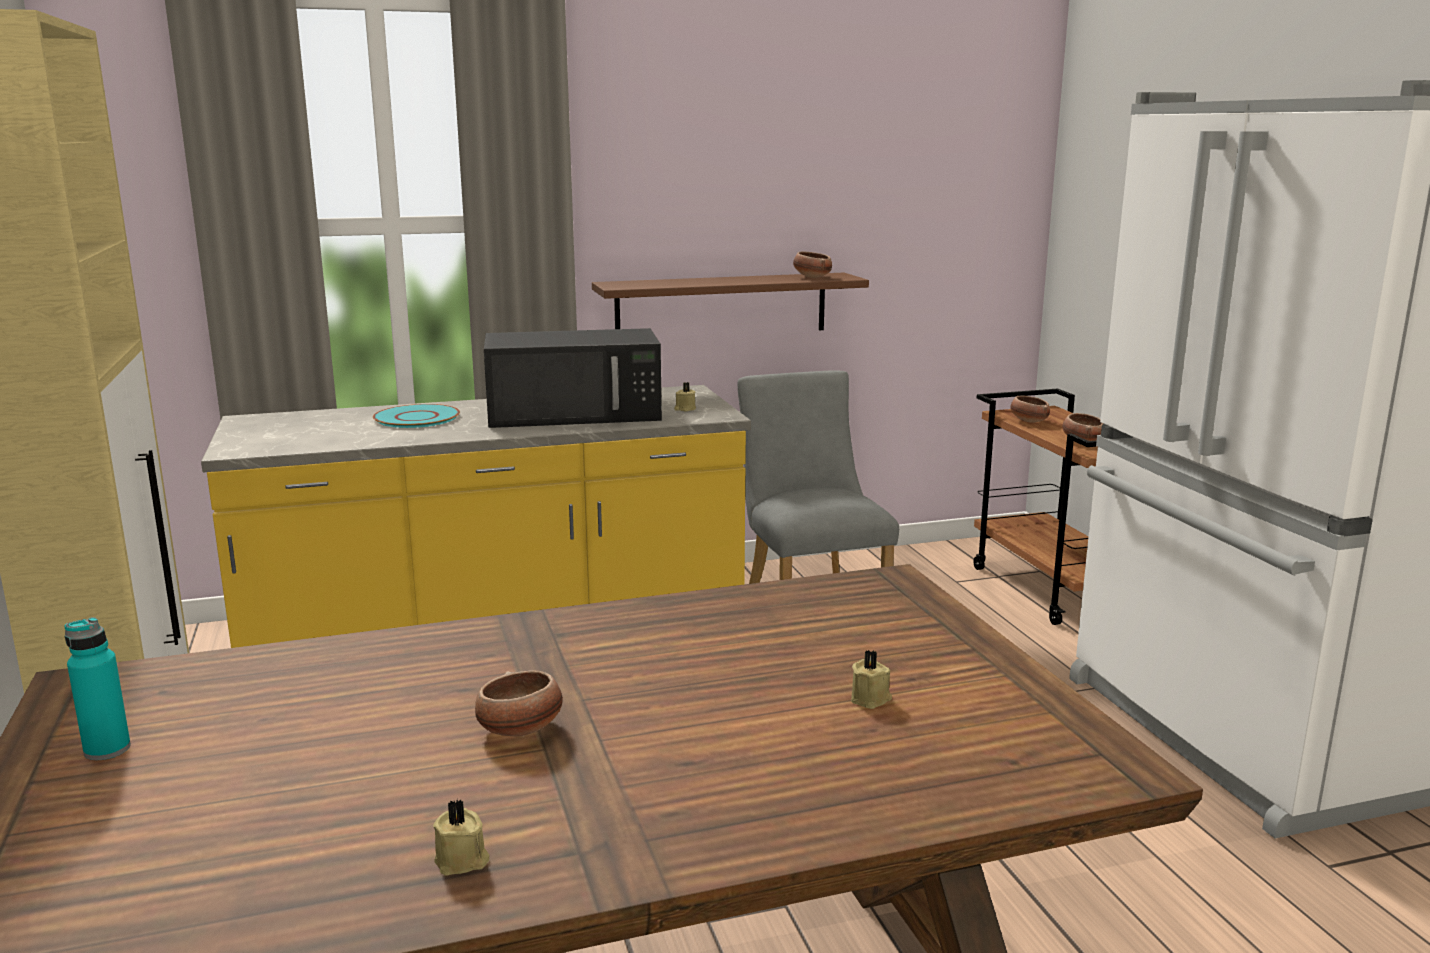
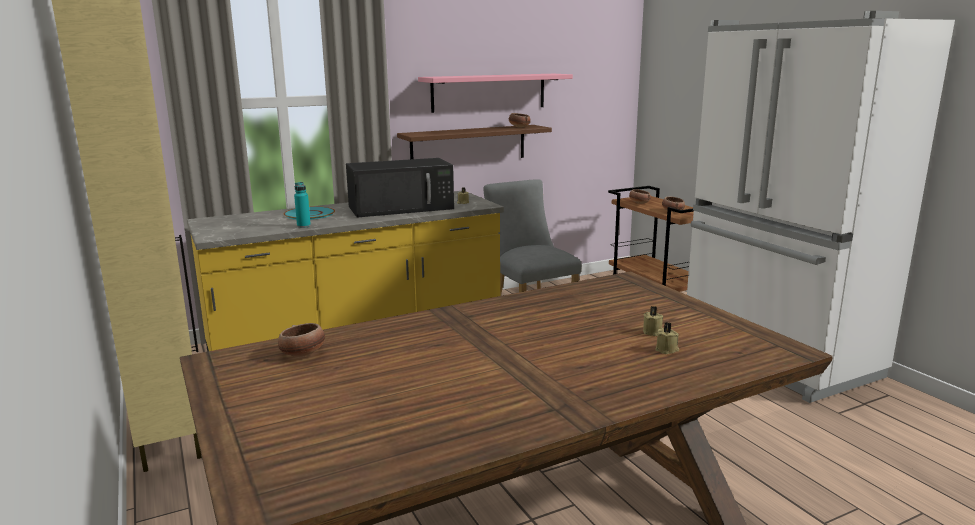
camera: 10 degrees left, 0 degrees up
(107, 749) = (258, 389): turquoise bottle -> turquoise bottle (303, 226)
(462, 861) = (498, 419): beige candle -> beige candle (667, 350)
(520, 730) = (483, 360): bowl -> bowl (303, 354)
(761, 214) = (489, 92): none -> pink shelf

